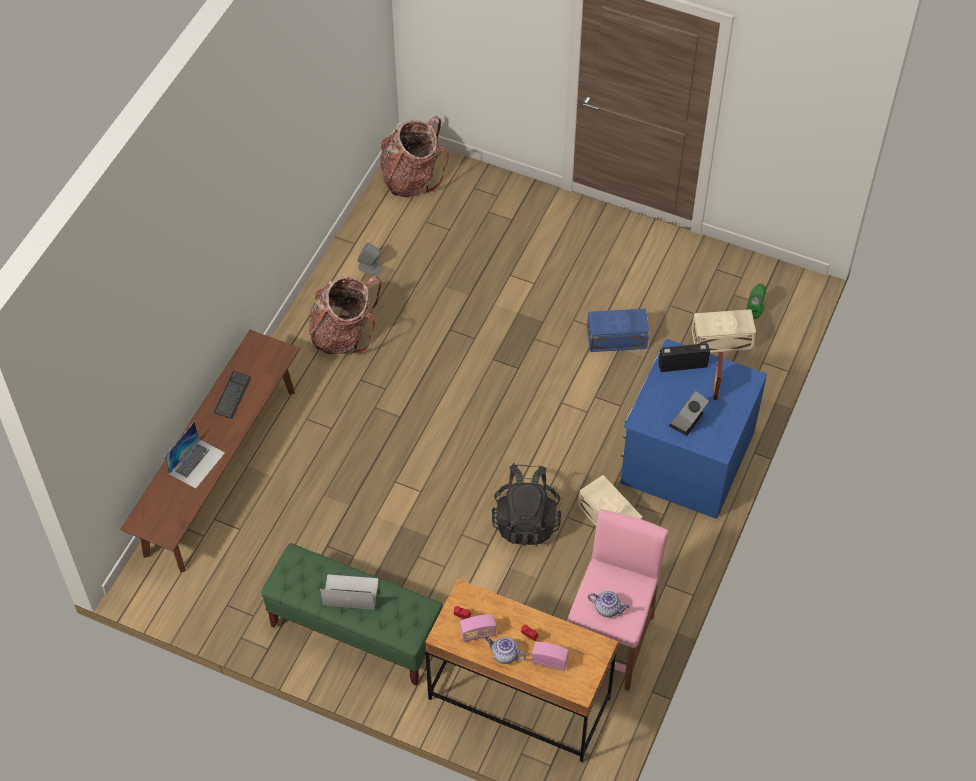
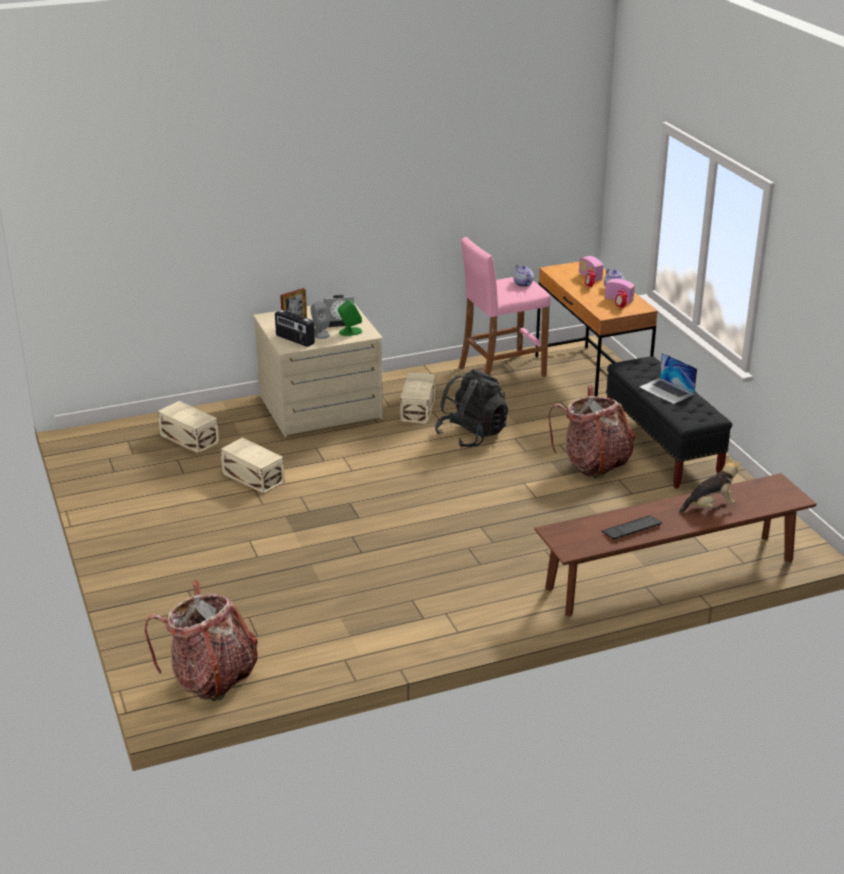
camera: 135 degrees left, 25 degrees down
(197, 463) = (710, 506): laptop -> plush toy
(344, 335) = (452, 599): backpack -> backpack (593, 464)
(355, 631) = (662, 448): green bench -> black bench
(370, 267) = (359, 632): grey speaker -> grey speaker (319, 333)
(617, 339) = (253, 477): blue storage box -> beige storage box
(685, 456) = (320, 407): blue dresser -> beige dresser
(754, 309) = (137, 440): green speaker -> green speaker (350, 332)

